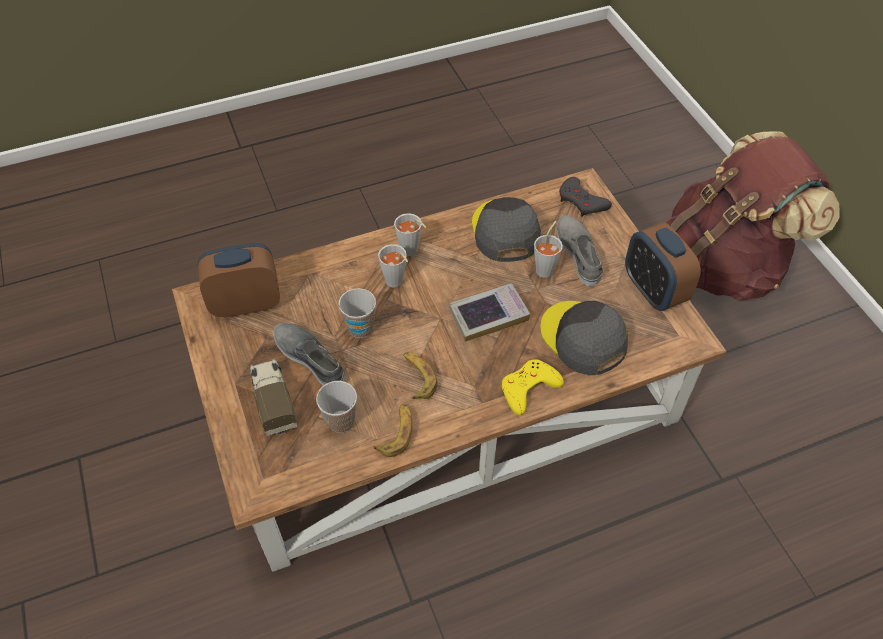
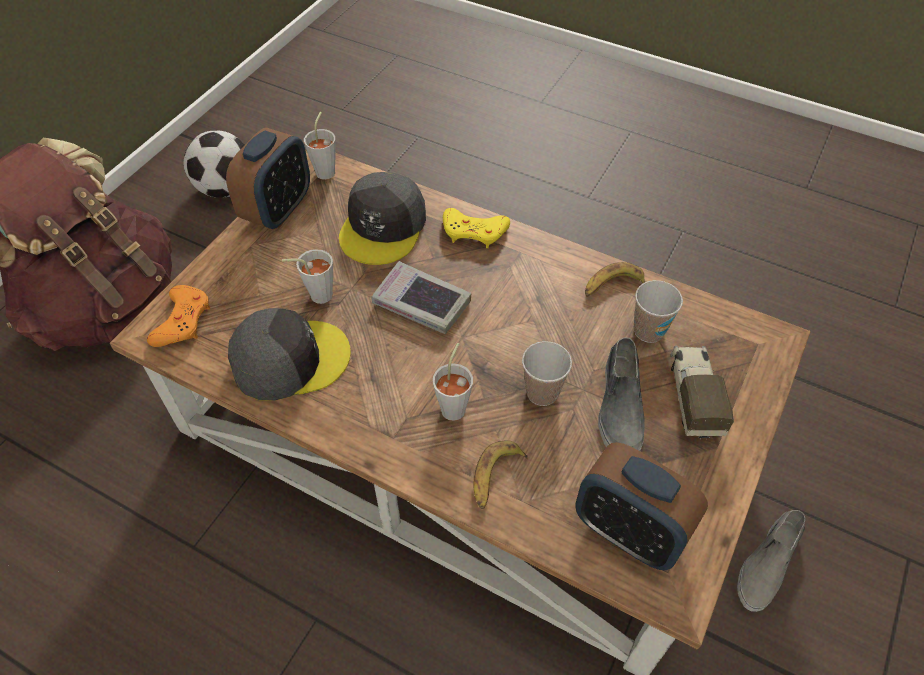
camera: 130 degrees left, 0 degrees up
(274, 401) = (693, 397): toy truck -> toy truck turned 150 degrees clockwise
(411, 252) = (397, 424): grey cup -> grey cup (327, 170)
(417, 377) = (545, 309): banana -> banana (495, 477)
(504, 231) = (289, 359): grey cap -> grey cap turned 150 degrees counterclockwise
(579, 253) = (271, 282): grey shoe -> grey shoe (767, 564)
(582, 201) = (183, 321): grey game controller -> orange game controller
(823, 391) = (226, 189): none -> football

